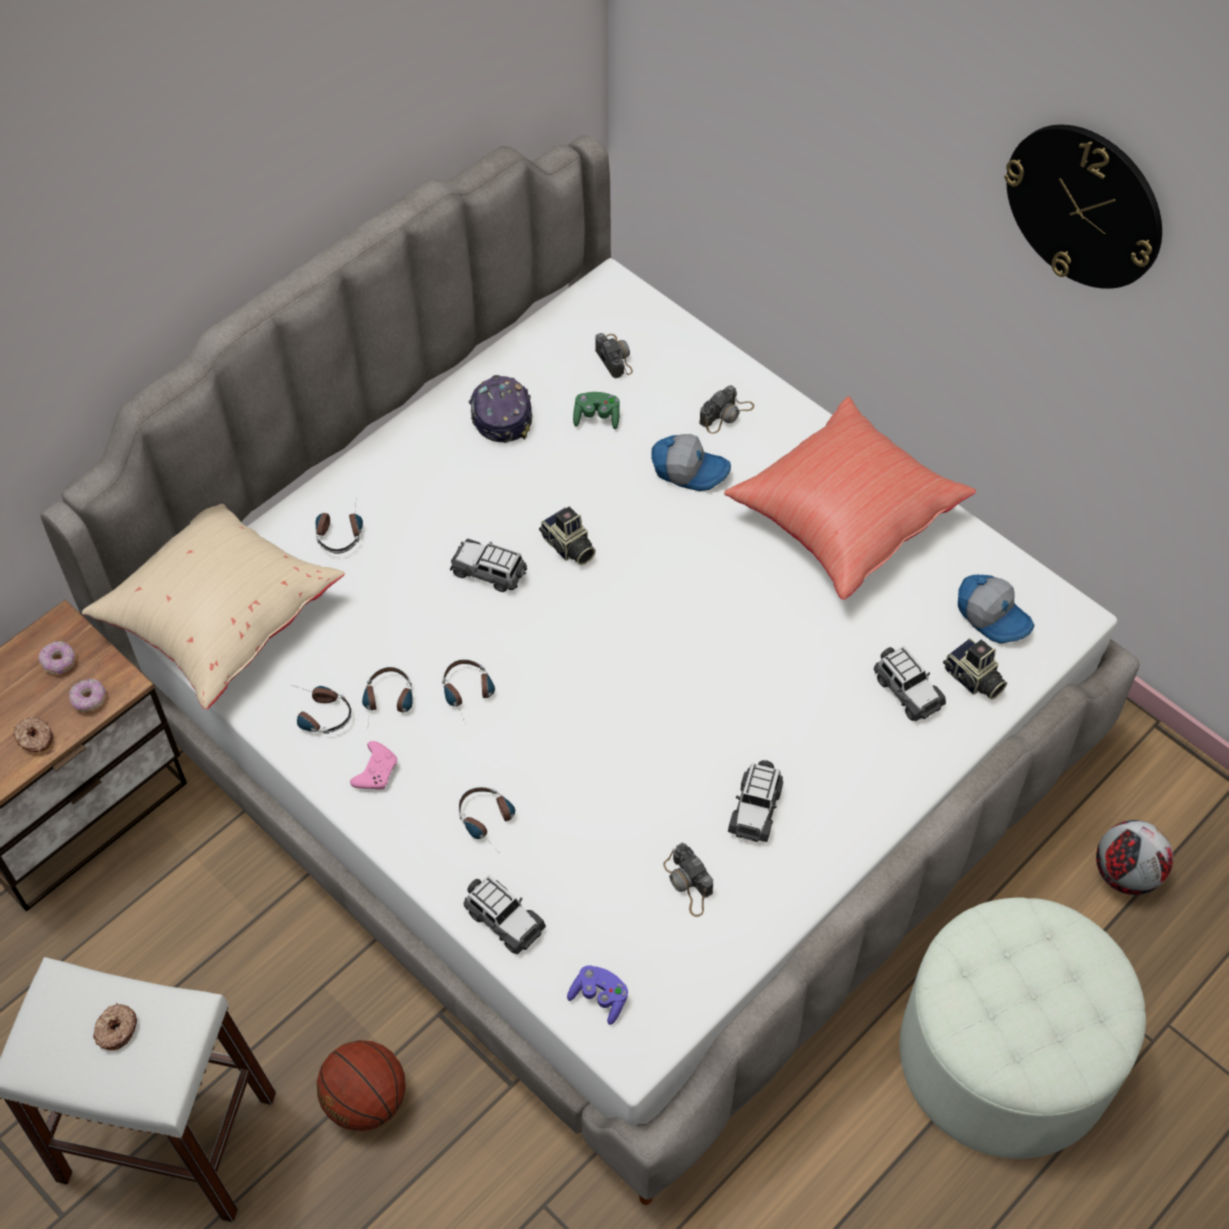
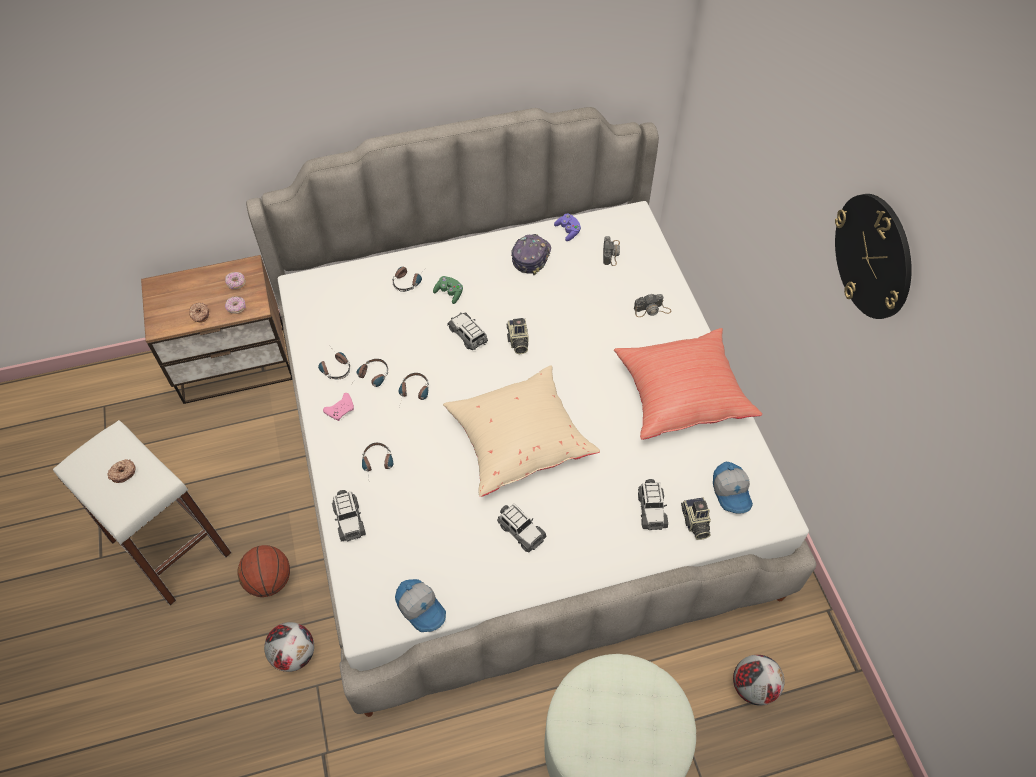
camera: 30 degrees right, 0 degrees up
(218, 617) = (321, 296): beige pillow -> beige pillow (518, 441)
(479, 1181) = (294, 653): none -> football
(597, 417) = (580, 280): green game controller -> green game controller (449, 293)
(599, 998) = (368, 588): purple game controller -> purple game controller (568, 231)
(688, 884) = (456, 552): camera -> none
(689, 469) = (611, 330): cap -> cap (422, 608)
(755, 809) = (521, 531): toy car -> toy car turned 90 degrees counterclockwise

